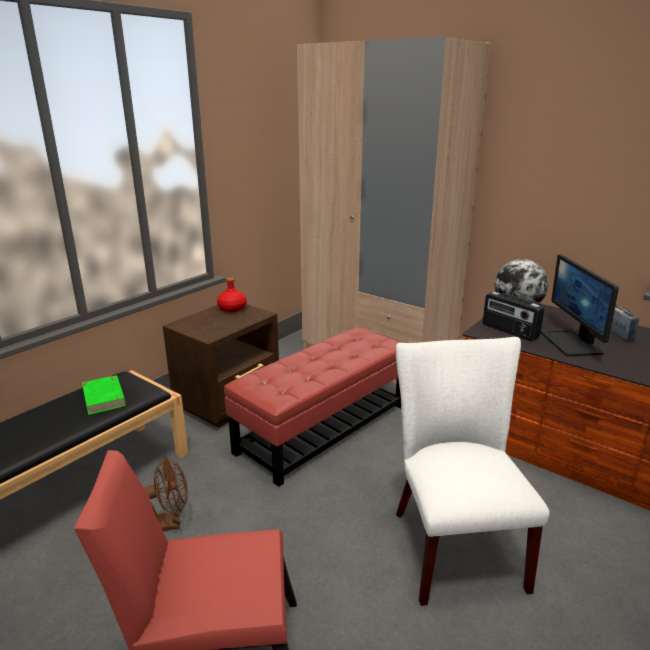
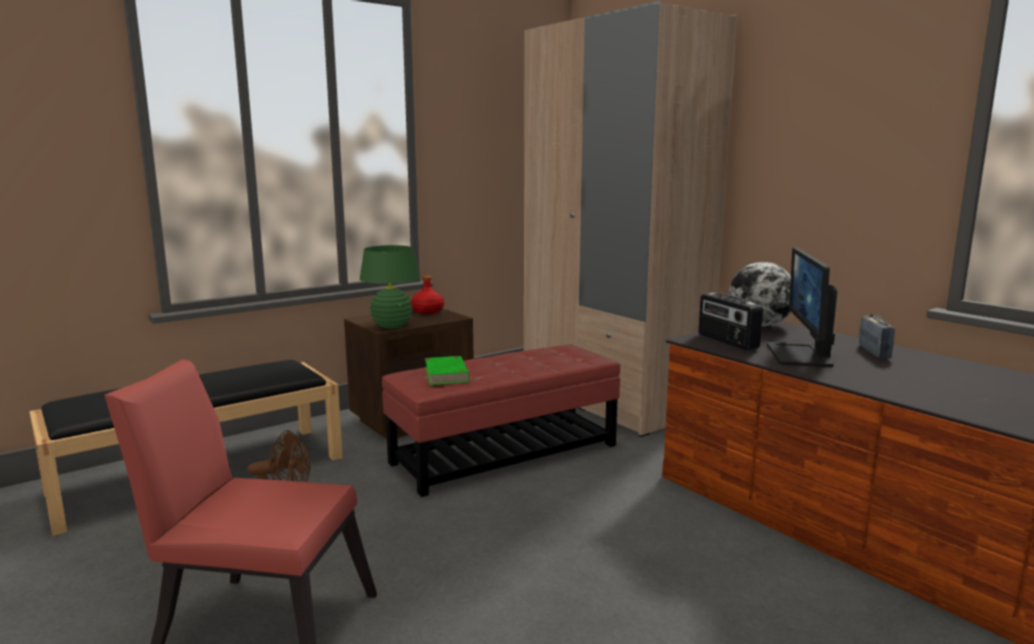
camera: 15 degrees right, 10 degrees down
(104, 397) = (257, 374): green book -> green book (446, 374)
(213, 332) = (391, 326): none -> green table lamp
(452, 542) = (593, 573): white chair -> none

